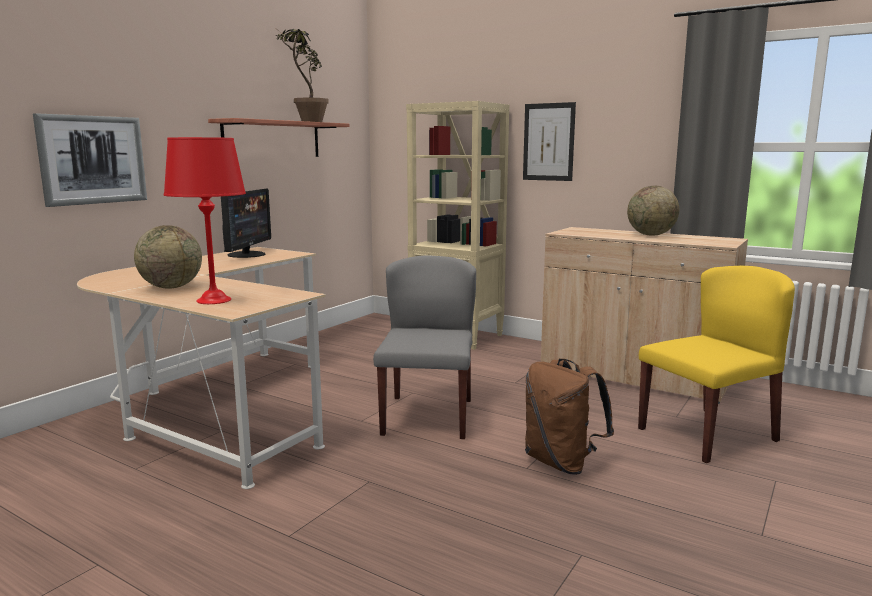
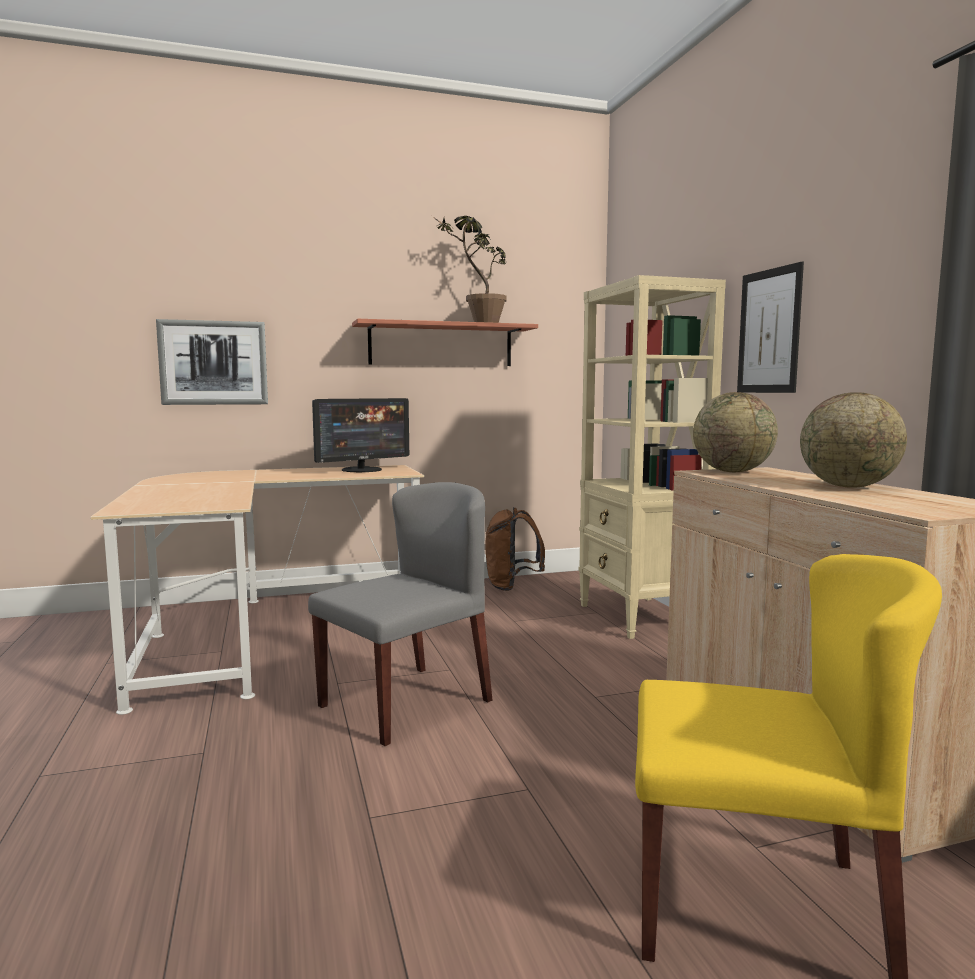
camera: 40 degrees right, 5 degrees down
(171, 287) = (185, 487): globe -> globe (732, 471)
(213, 300) = (155, 500): red table lamp -> none
(562, 463) = (423, 833): brown backpack -> brown backpack (512, 587)

